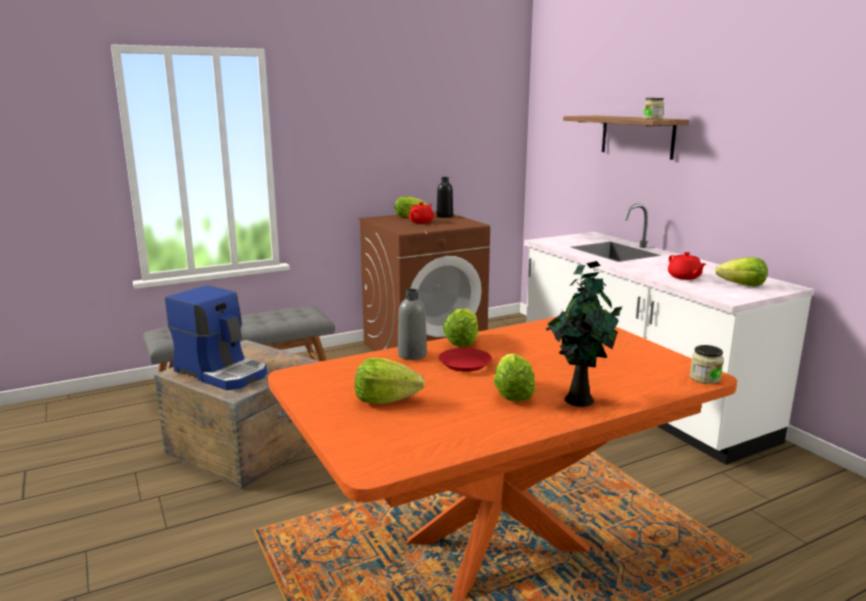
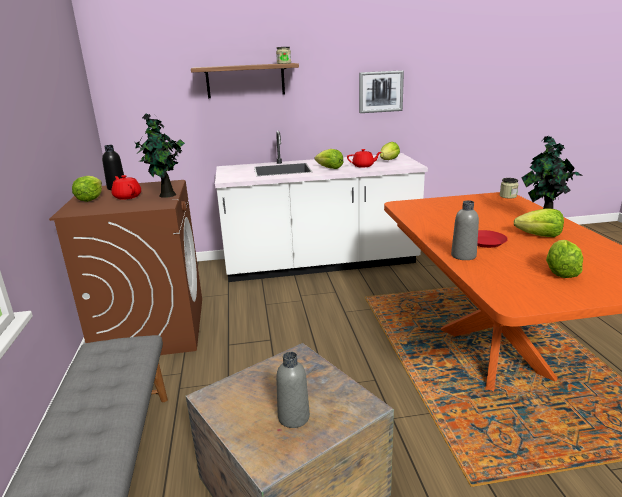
camera: 70 degrees left, 5 degrees up
(222, 372) = (293, 417): coffee machine -> grey bottle
(432, 228) = (167, 195): none -> potted plant
(462, 342) = (436, 238): lettuce -> lettuce (329, 168)
(798, 178) = (380, 91): none -> picture

